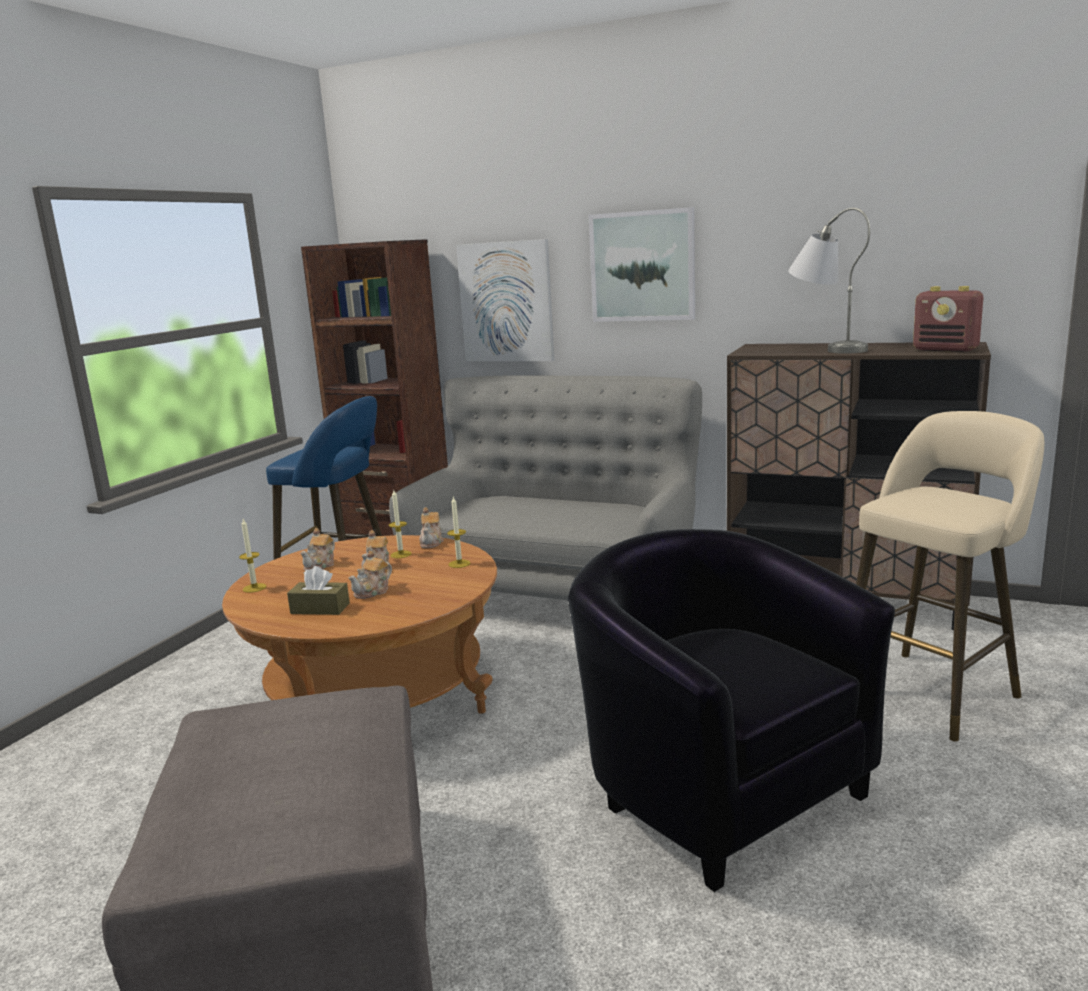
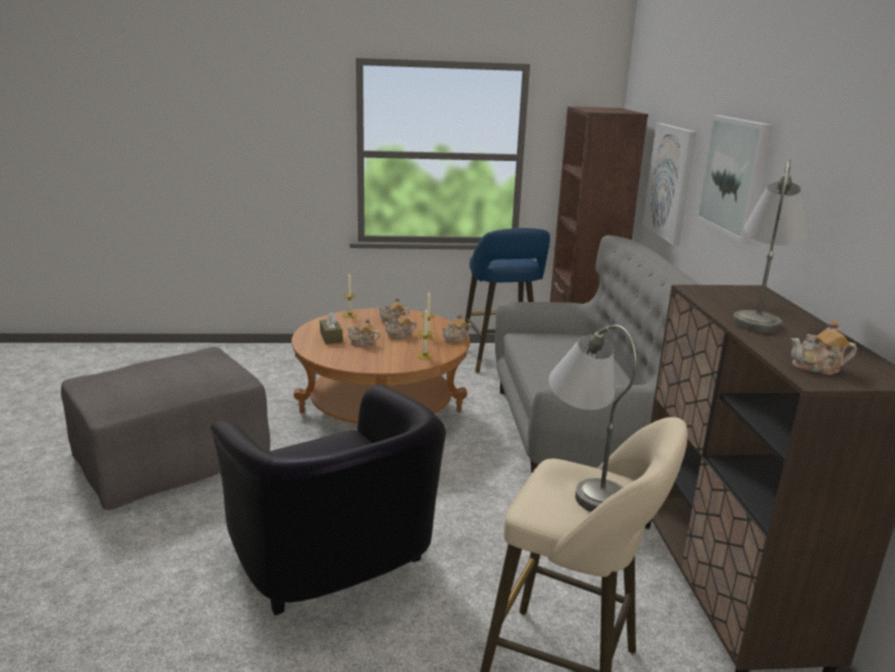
camera: 60 degrees right, 5 degrees up
(717, 788) = (337, 566): black armchair -> black armchair turned 120 degrees clockwise
(922, 496) = (584, 480): none -> grey table lamp
(946, 350) = (818, 368): radio -> teapot

